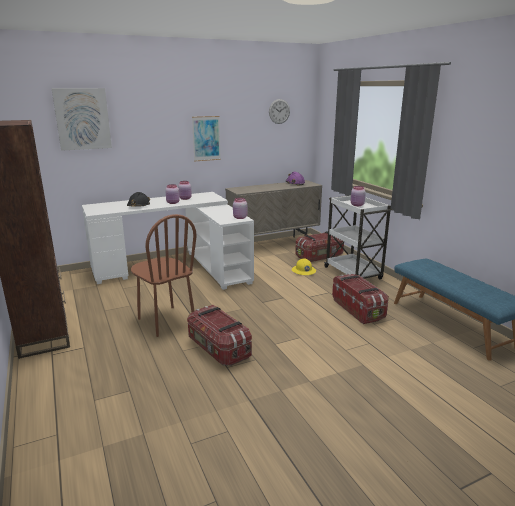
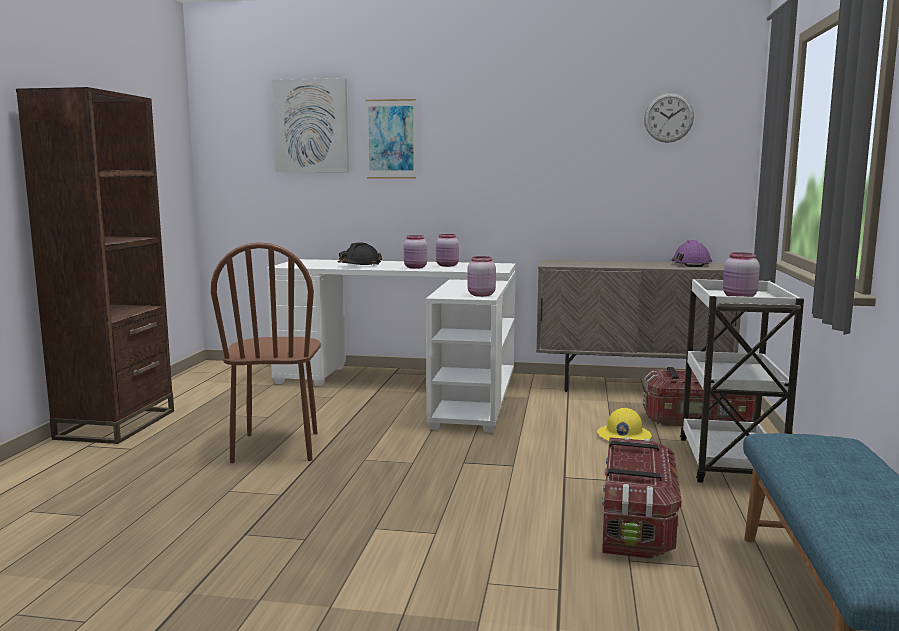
camera: 35 degrees right, 10 degrees down
(206, 138) = (511, 165): picture -> picture (391, 139)
(218, 349) = (278, 505): storage box -> none

